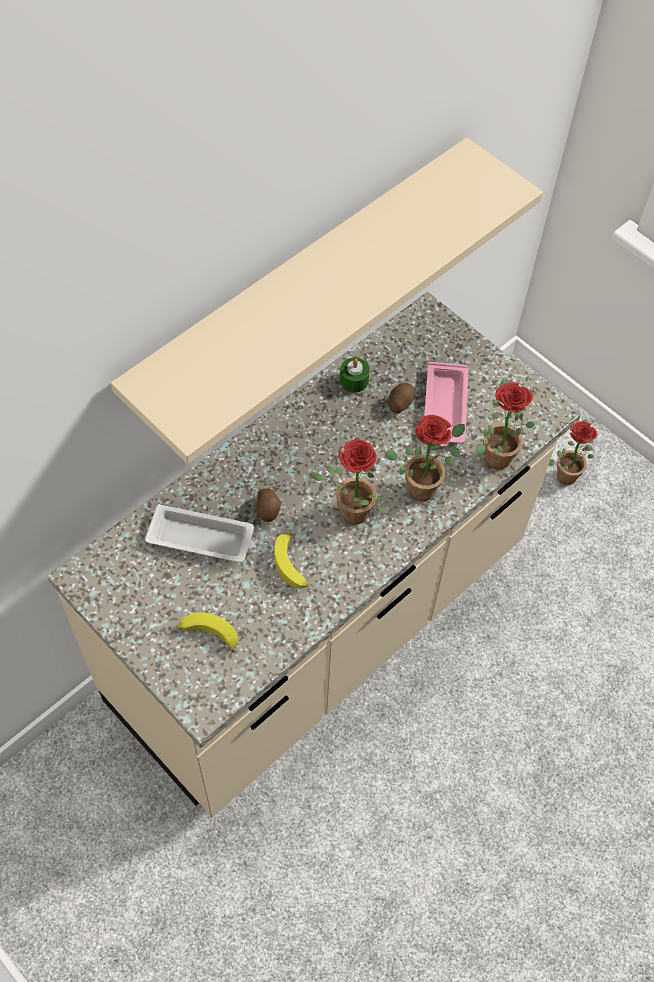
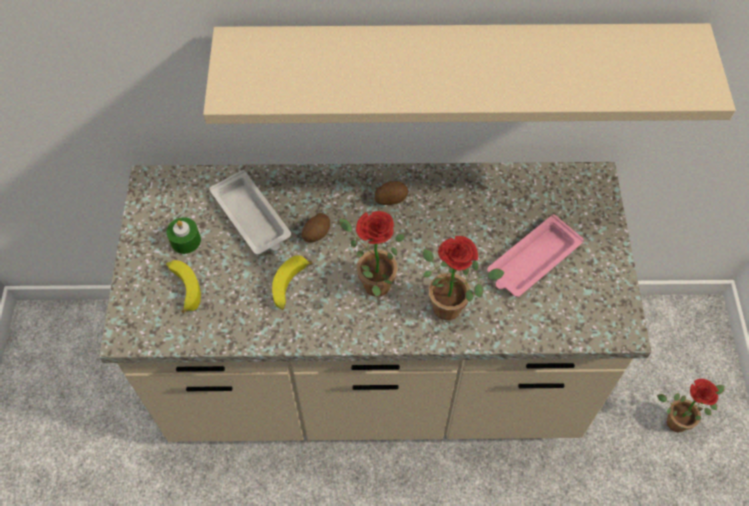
camera: 45 degrees right, 0 degrees up
(354, 380) = (481, 187): green candle -> green candle (185, 241)
(400, 403) = (500, 230): potato -> potato (390, 198)
(495, 453) = (538, 326): potted plant -> none

